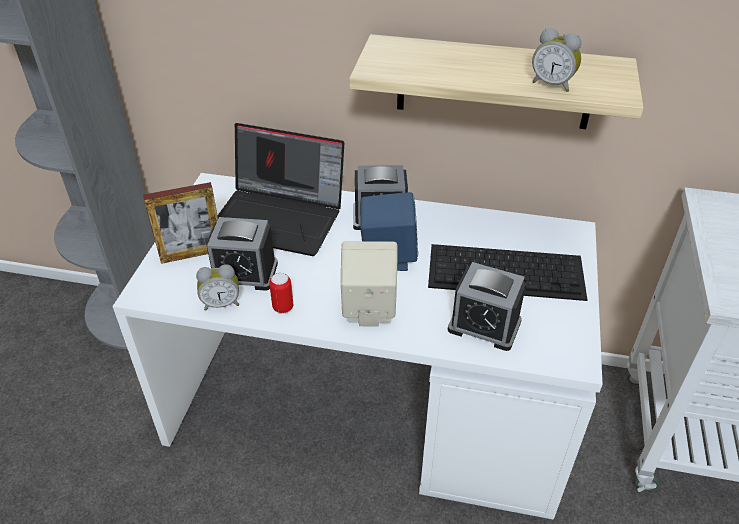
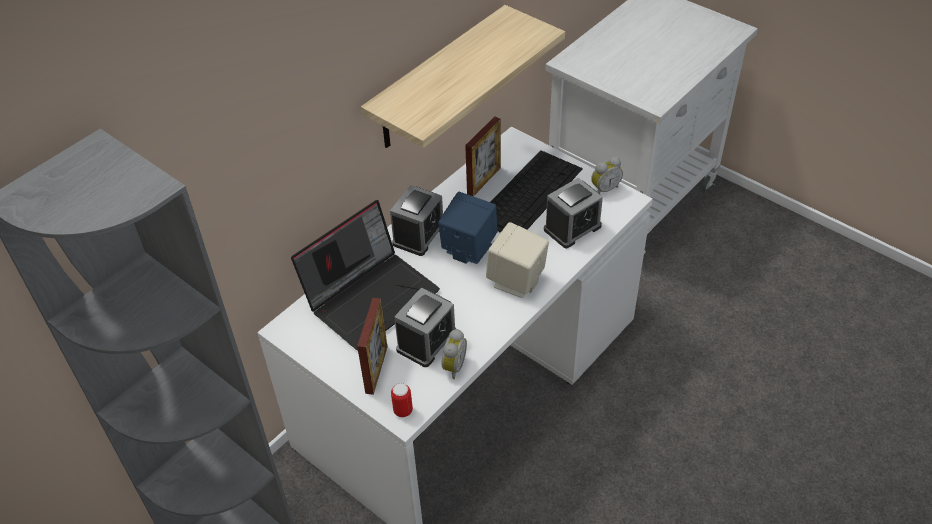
camera: 60 degrees left, 5 degrees up
(283, 307) = (483, 329): can -> can (403, 411)
(493, 232) = (484, 181): none -> picture frame
(552, 84) = (510, 53): alarm clock -> alarm clock (604, 189)

